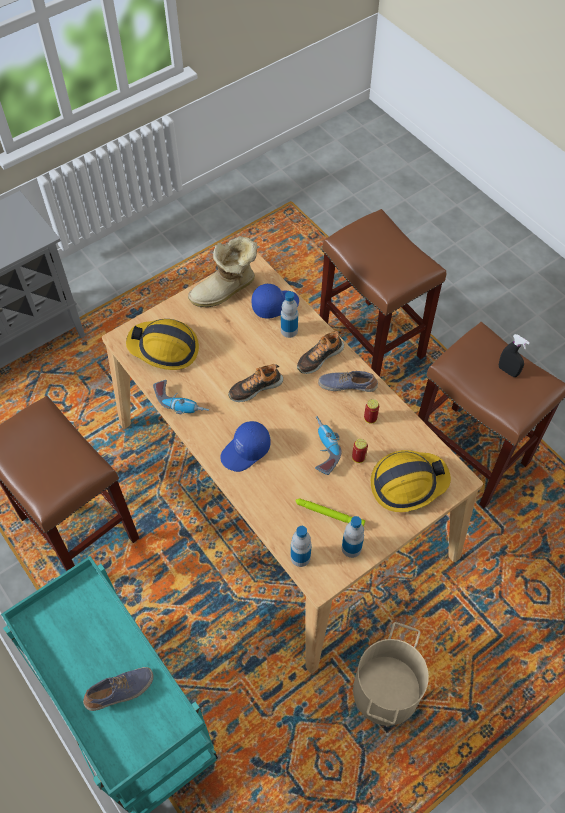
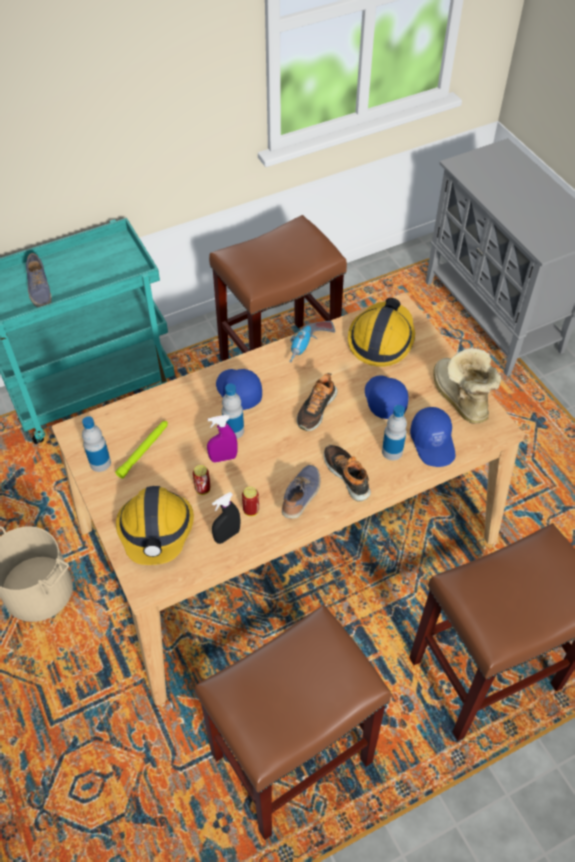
camera: 100 degrees right, 5 degrees down
(235, 340) = (384, 399): none -> blue cap
(255, 388) = (316, 409): shoe -> shoe turned 135 degrees counterclockwise
(300, 557) = (106, 419): bottle -> bottle (233, 431)
(322, 448) = (223, 458): power drill -> purple spray bottle
(508, 371) = (295, 697): black spray bottle -> black spray bottle (227, 535)

